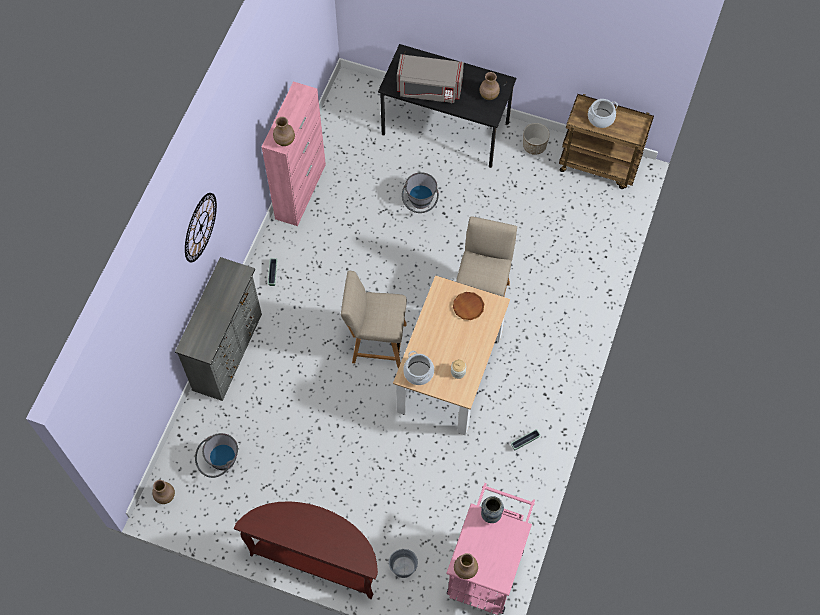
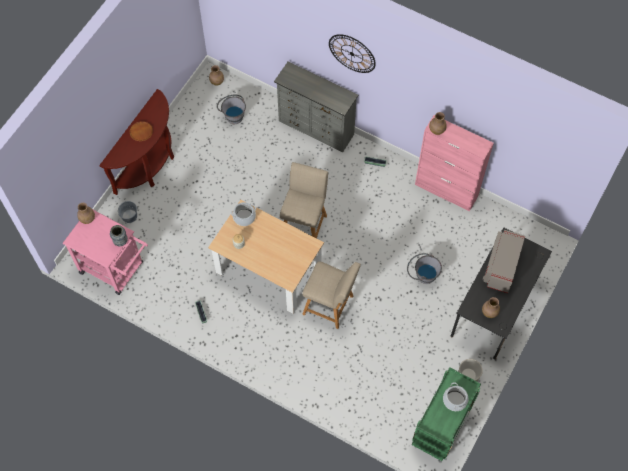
camera: 100 degrees right, 0 degrees up
(468, 307) = (291, 260): brown plate -> brown plate (141, 132)
(599, 165) = (441, 427): brown cart -> green cart

